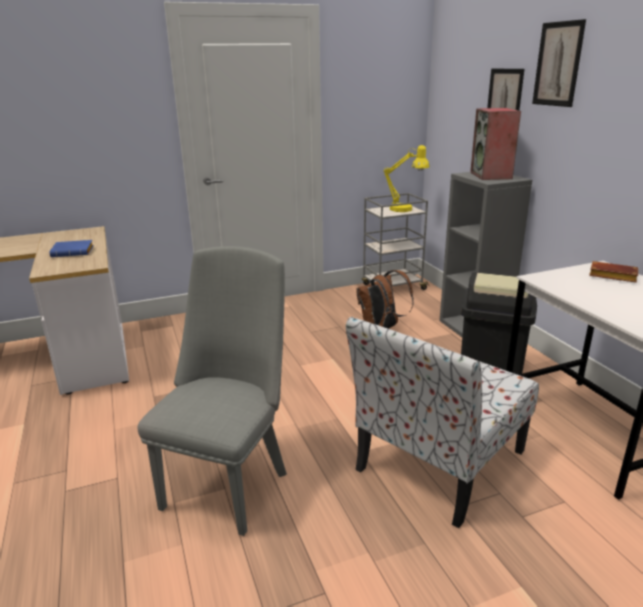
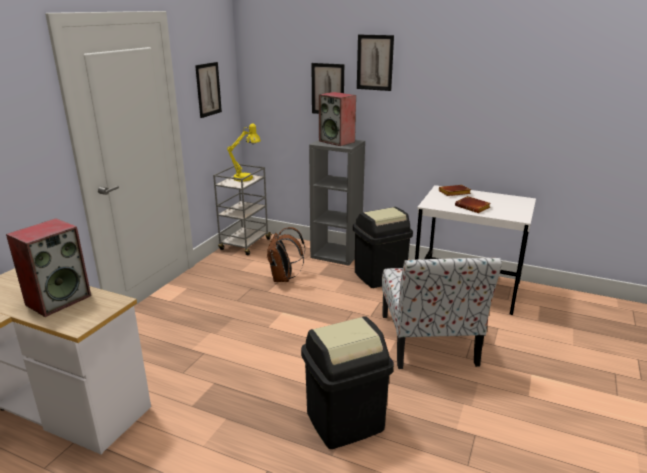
camera: 45 degrees left, 0 degrees up
(74, 252) = (59, 300): blue book -> speaker
(229, 482) = (344, 421): grey chair -> black trash can
(374, 99) = (208, 89): none -> picture
(602, 299) = (473, 207): none -> brown book

